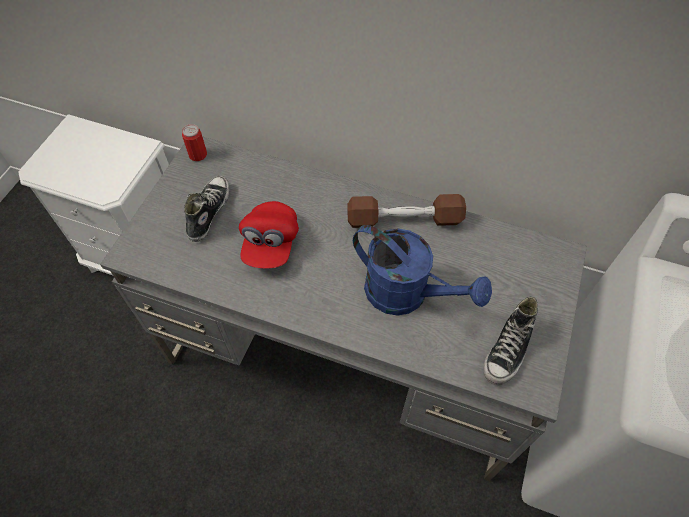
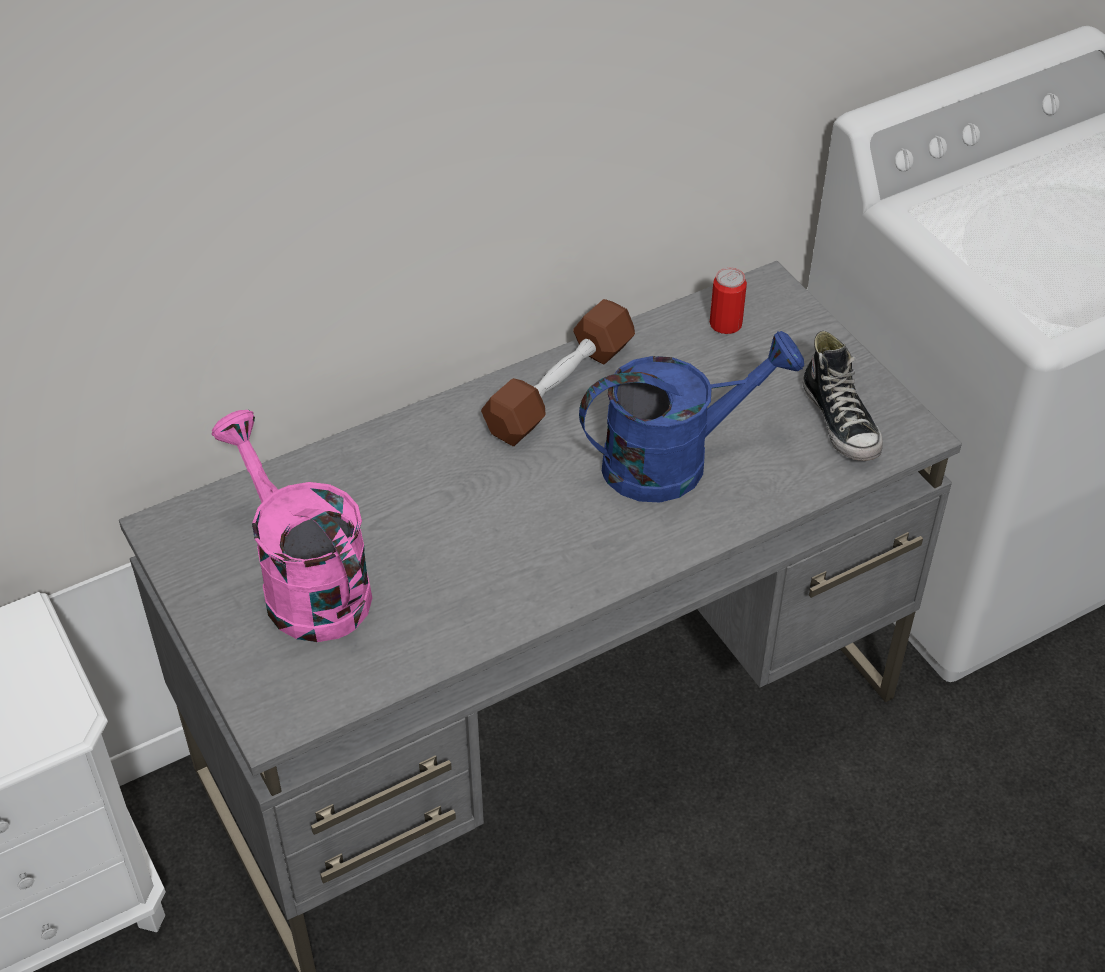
camera: 50 degrees left, 10 degrees down
(198, 155) = (176, 535): can -> can (725, 324)
(208, 212) = (305, 583): shoe -> pink watering can
(270, 244) = (443, 546): red cap -> none

